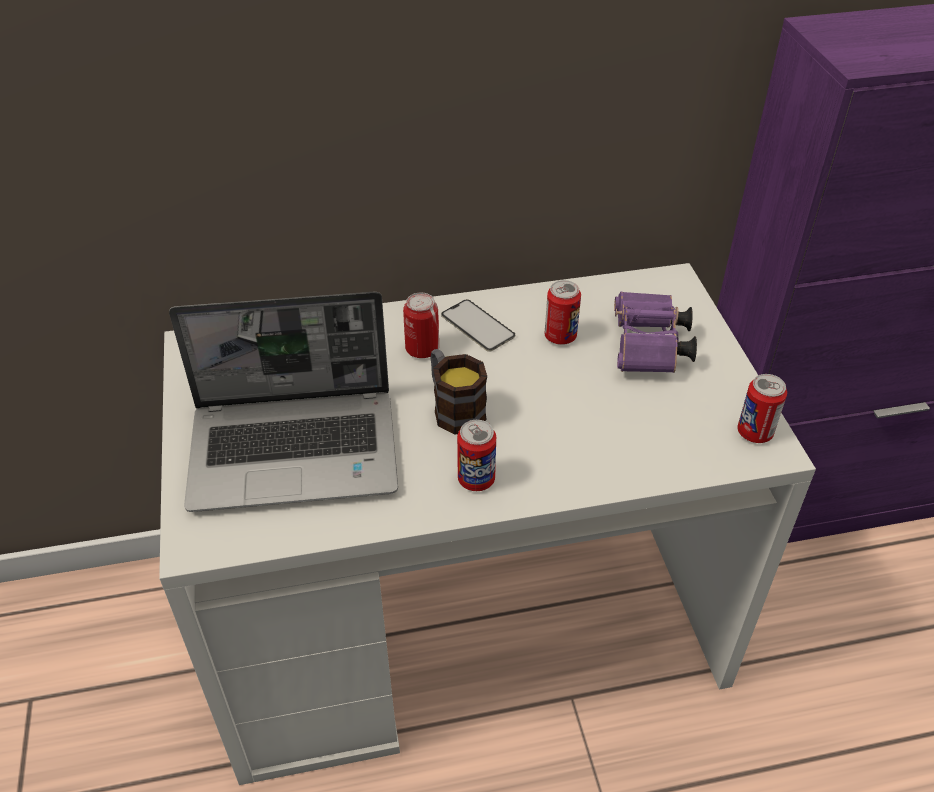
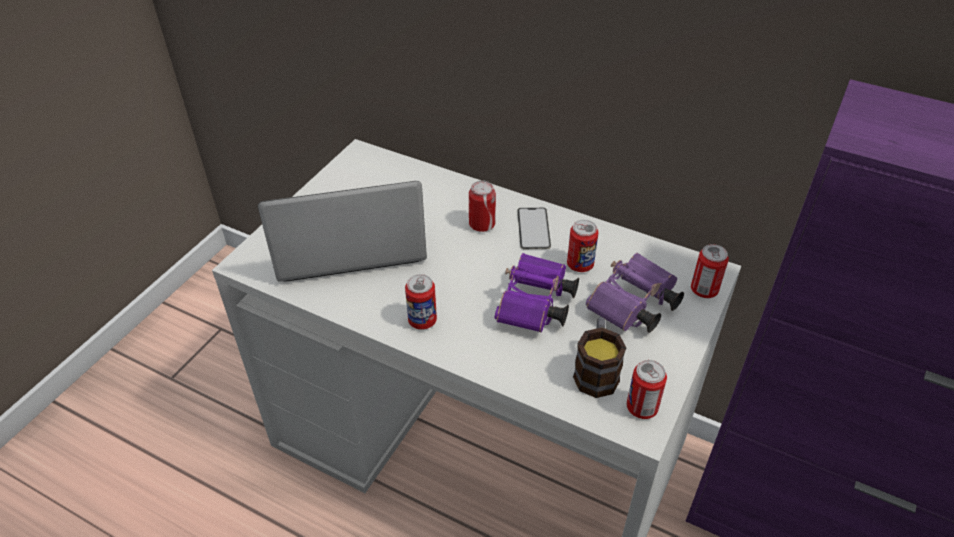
camera: 40 degrees right, 0 degrees up
(297, 450) = (346, 243): laptop -> laptop turned 135 degrees clockwise
(454, 408) = (459, 271): mug -> mug (596, 370)
(566, 400) = (535, 307): none -> purple binoculars
(686, 300) = (704, 290): none -> can

